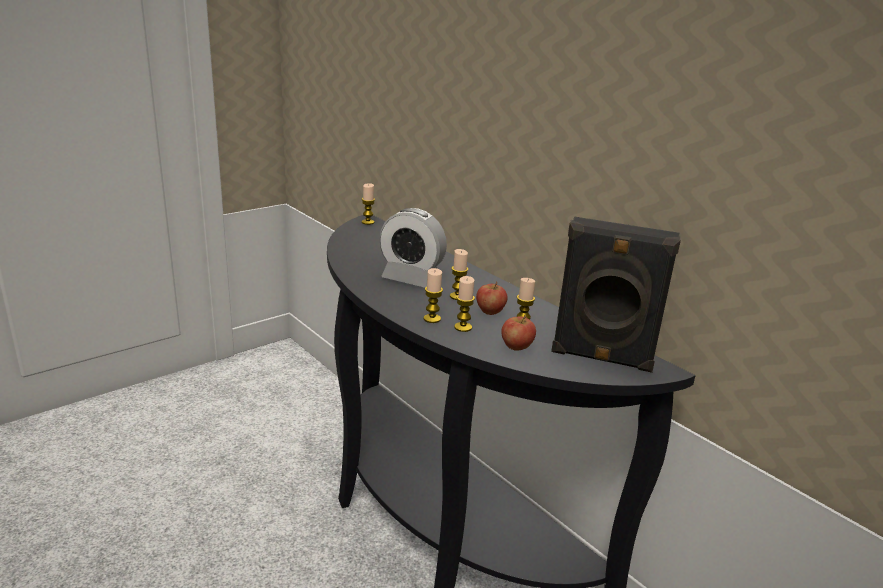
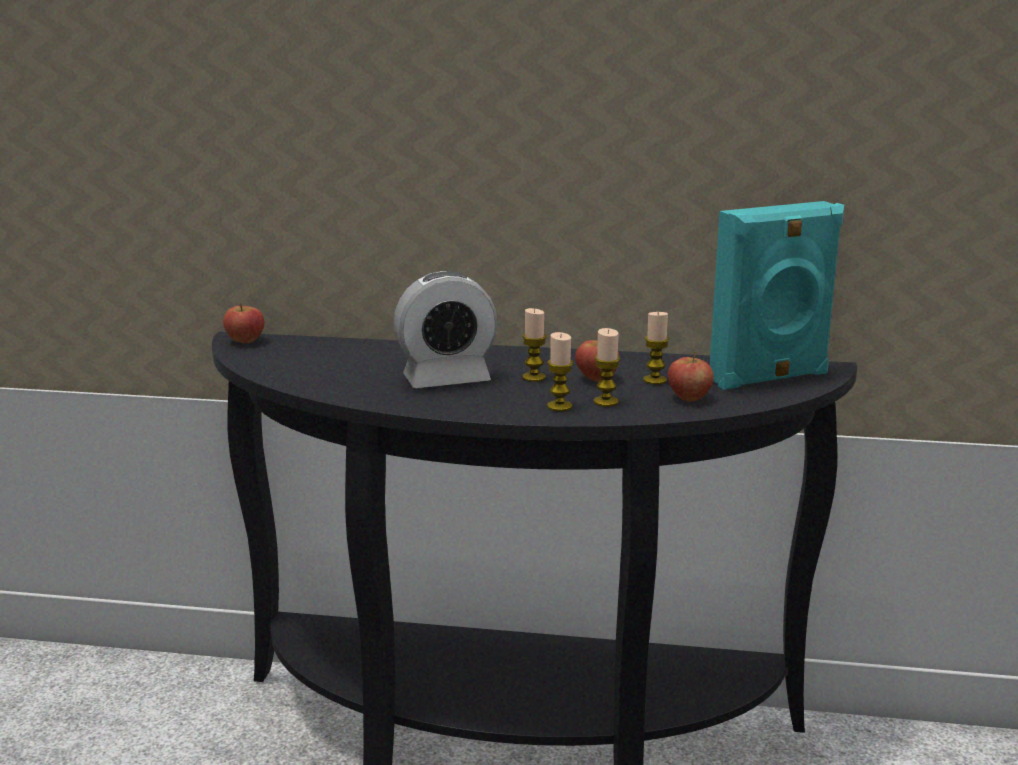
camera: 40 degrees left, 5 degrees down
(368, 222) = (245, 341): candle -> apple
(601, 358) = (771, 378): black speaker -> turquoise speaker

